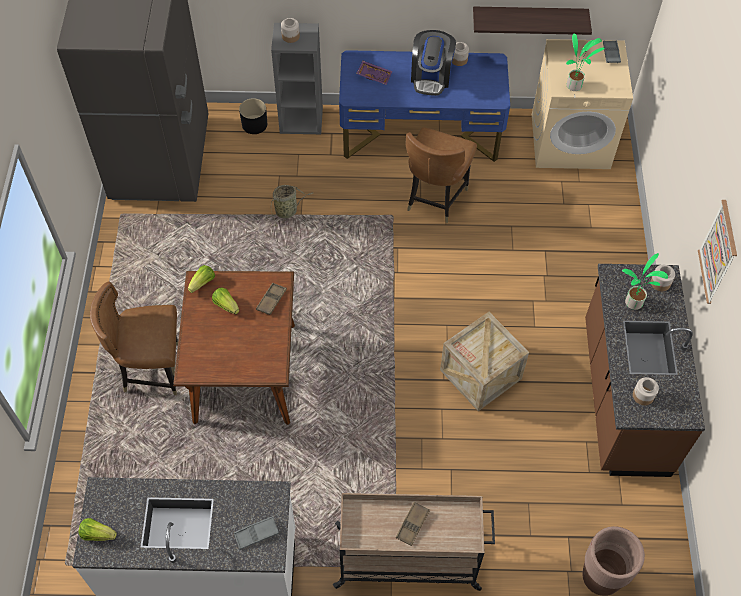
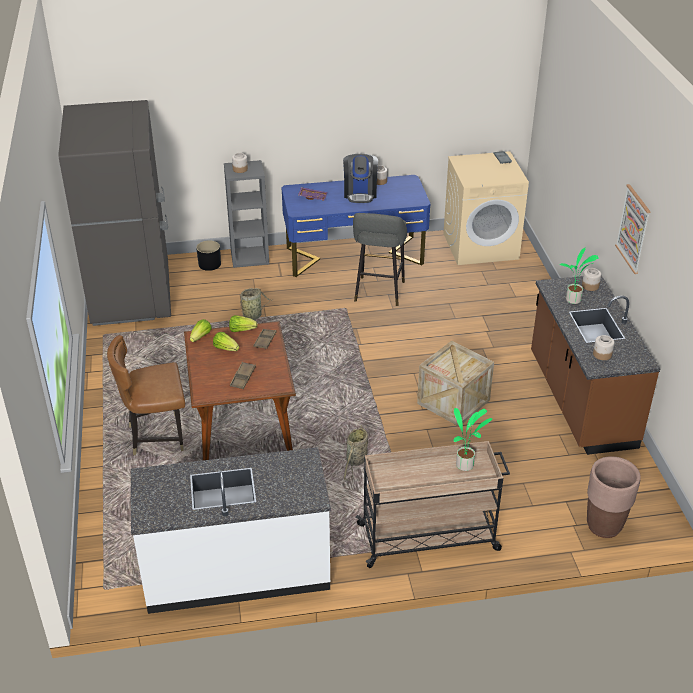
camera: 10 degrees left, 20 degrees down
(97, 534) = (149, 506): lettuce -> lettuce (241, 330)
(256, 534) = (298, 486): grey tray -> none
(355, 441) = (356, 461): none -> basket
(412, 525) = (433, 473): brown tray -> brown tray (243, 377)
(435, 198) = (378, 293): brown chair -> grey stool
(529, 18) = (432, 138): shelf -> none
(575, 86) = (480, 180): potted plant -> potted plant (466, 465)

